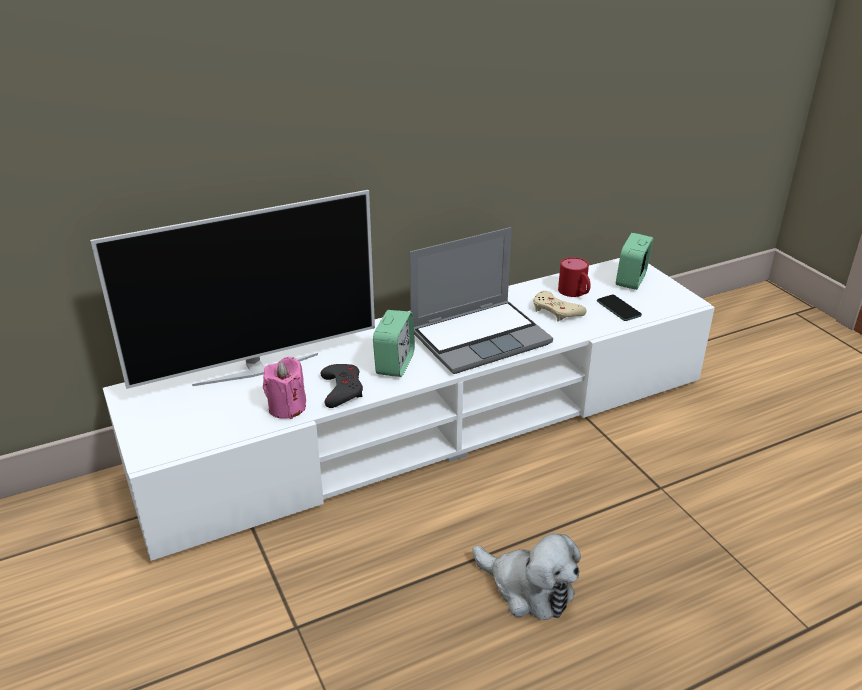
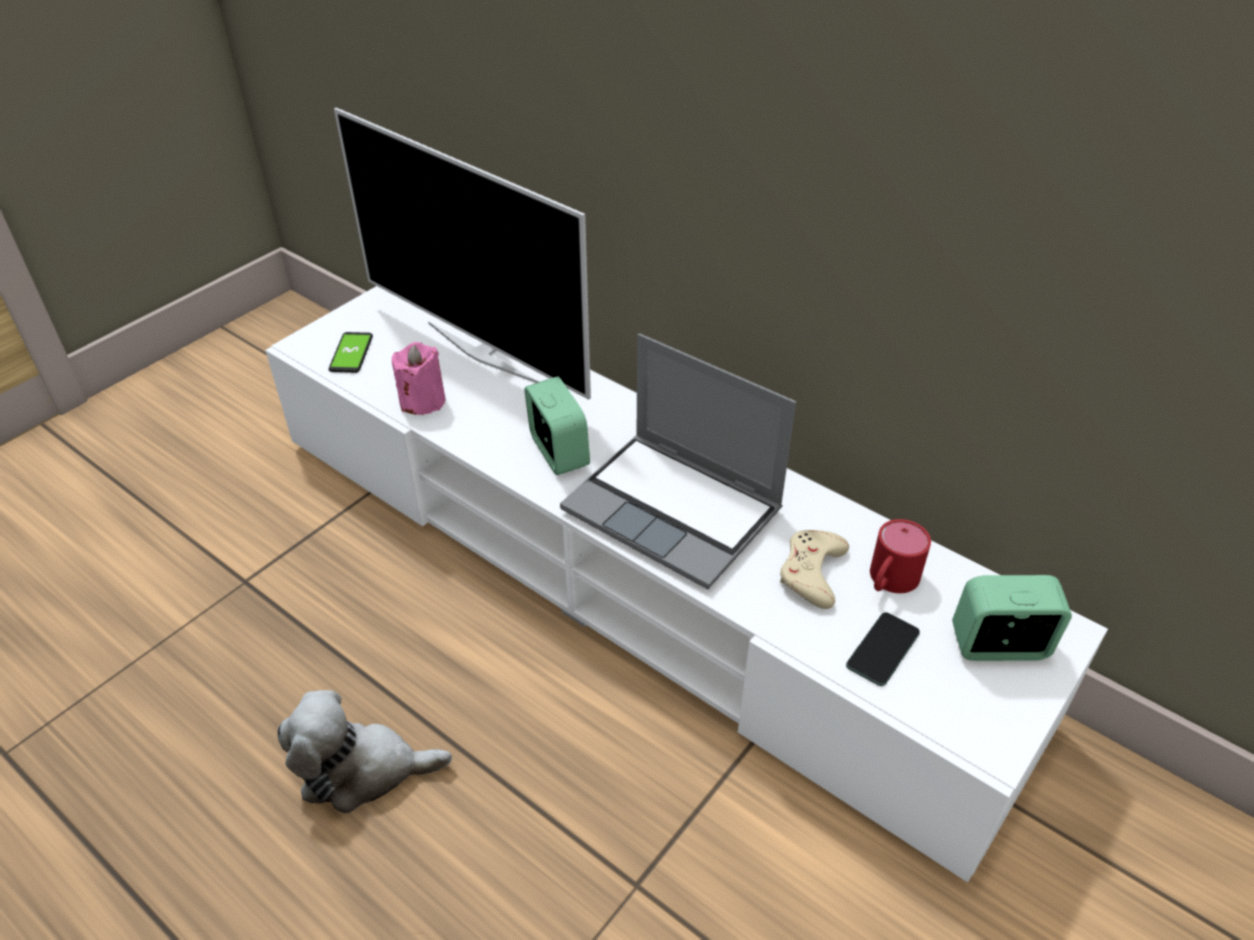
camera: 65 degrees right, 10 degrees up
(190, 430) = (351, 353): none -> phone
(342, 389) = (479, 428): grey game controller -> none
(395, 364) = (558, 452): alarm clock -> alarm clock turned 105 degrees counterclockwise
(528, 589) = (362, 770): plush toy -> plush toy turned 75 degrees clockwise

